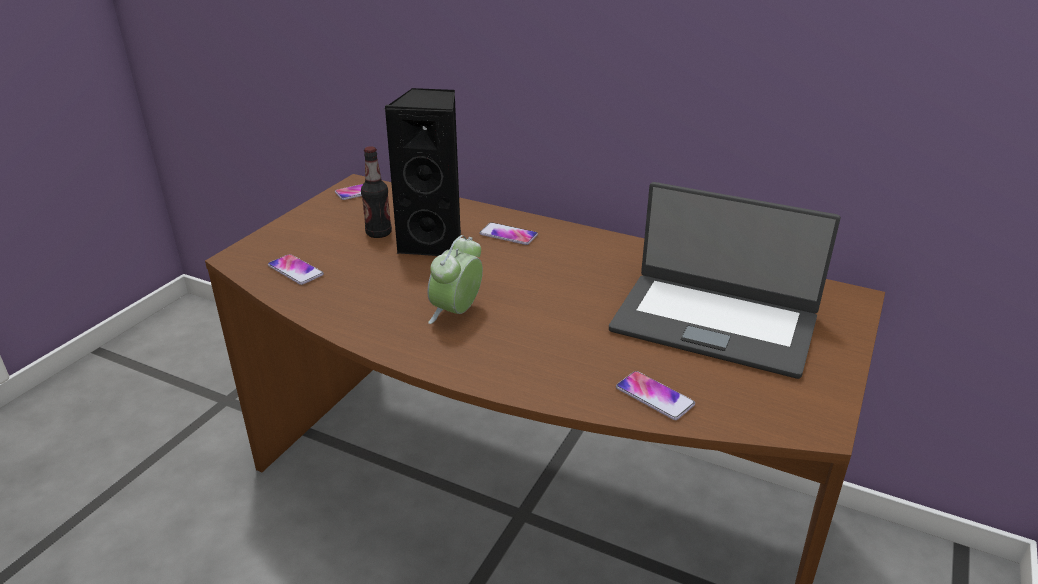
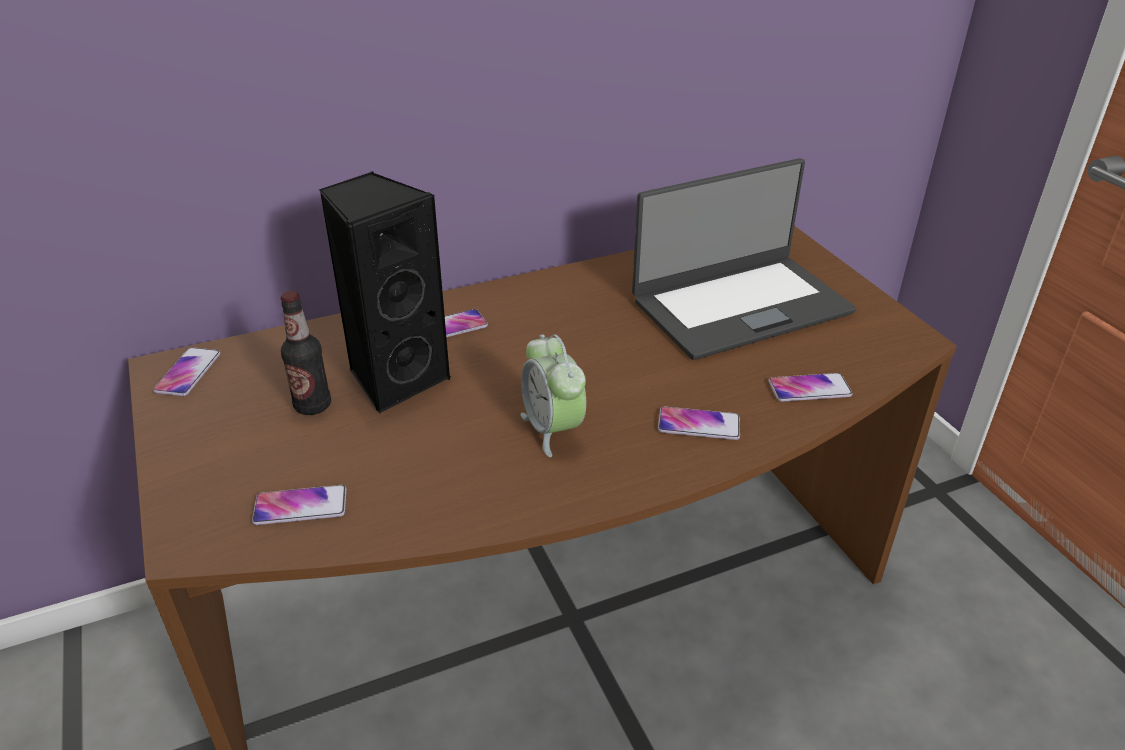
camera: 50 degrees left, 5 degrees up
(538, 364) = (699, 424): none -> phone

